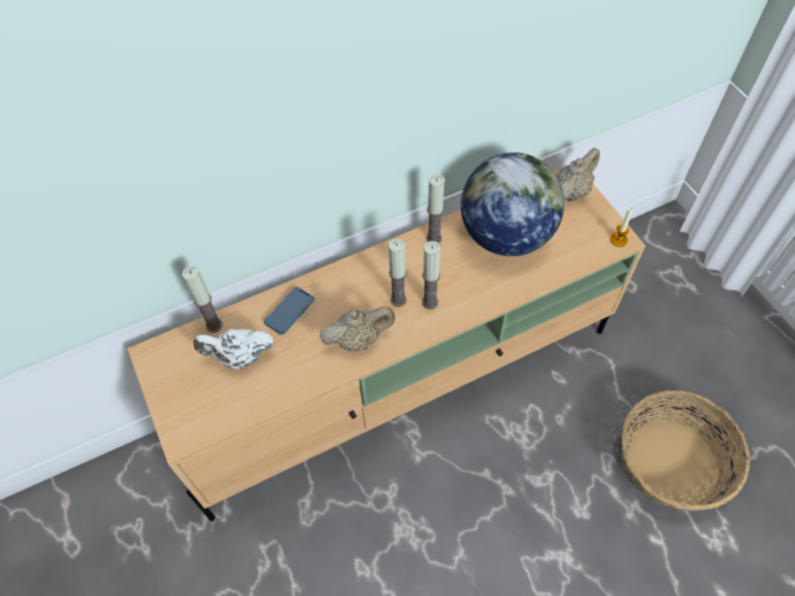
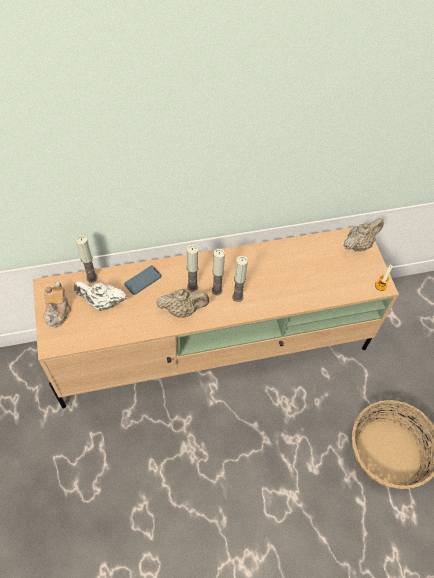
camera: 10 degrees right, 0 degrees up
(178, 386) = (58, 311): none -> teapot
(434, 238) = (253, 255): candle -> candle (192, 286)
(505, 235) = (303, 264): globe -> none

